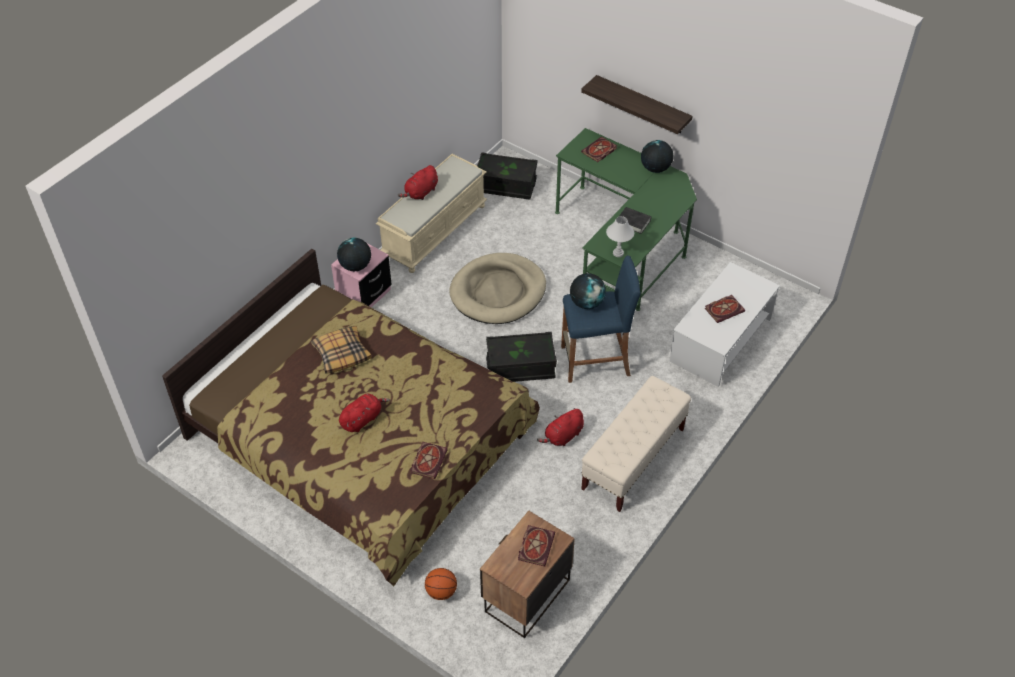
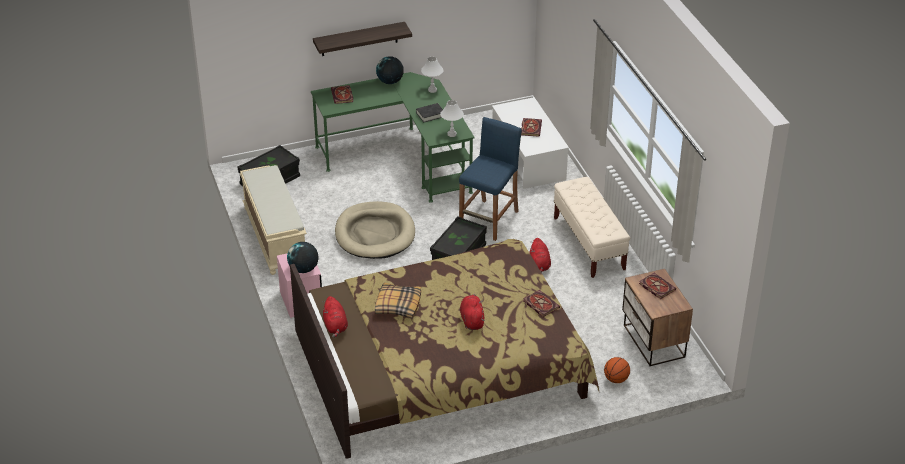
camera: 55 degrees left, 10 degrees down
(421, 193) = (265, 203): red plush toy -> red plush toy (335, 326)
(586, 303) = (480, 169): globe -> none
(674, 203) = (432, 90): none -> white table lamp

